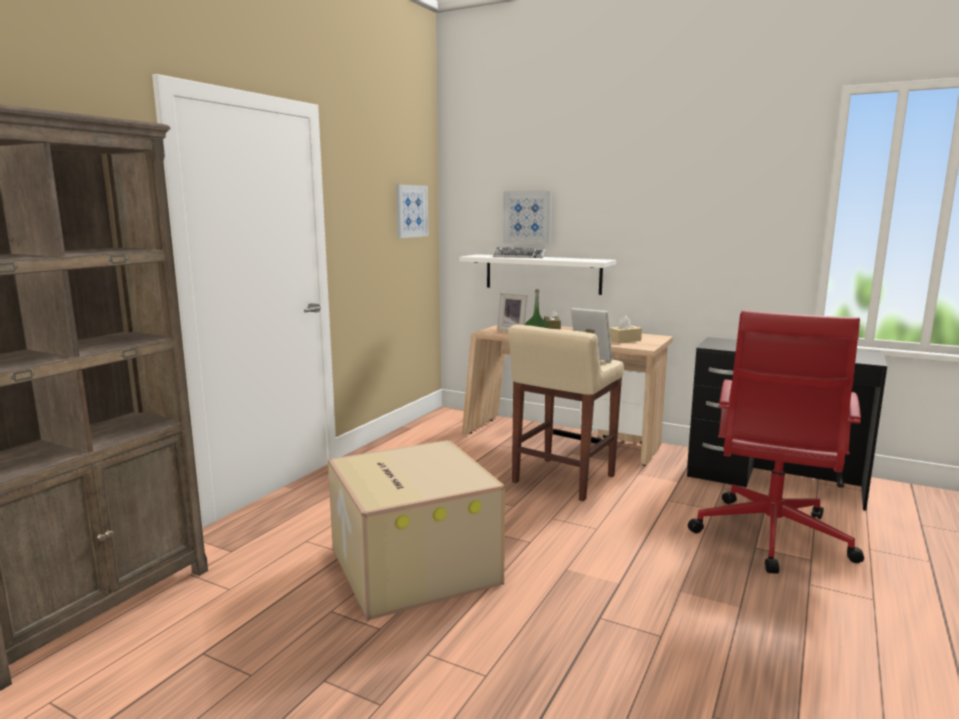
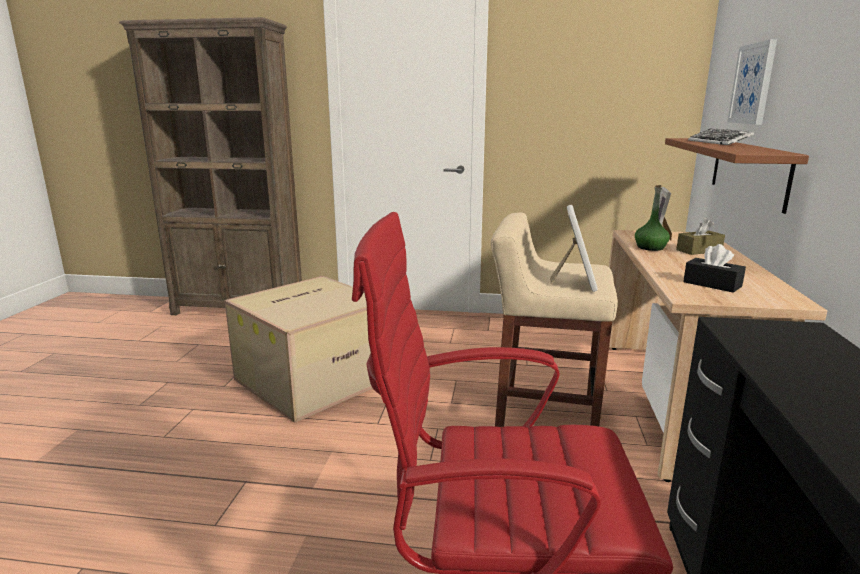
camera: 70 degrees right, 5 degrees up
(411, 211) = (638, 81): picture -> none
(542, 274) = (748, 171): white shelf -> brown shelf
(624, 340) = (712, 284): beige tissue box -> black tissue box

